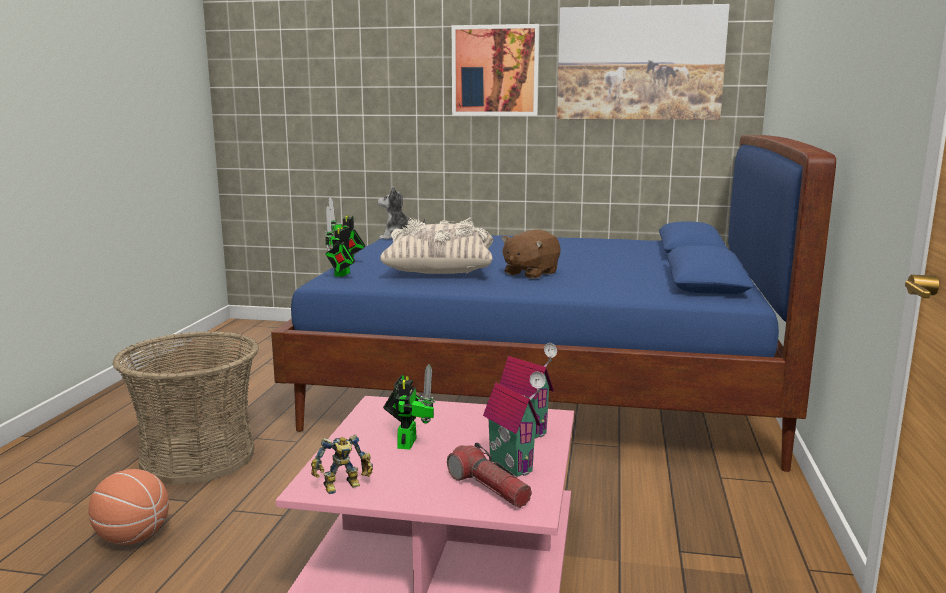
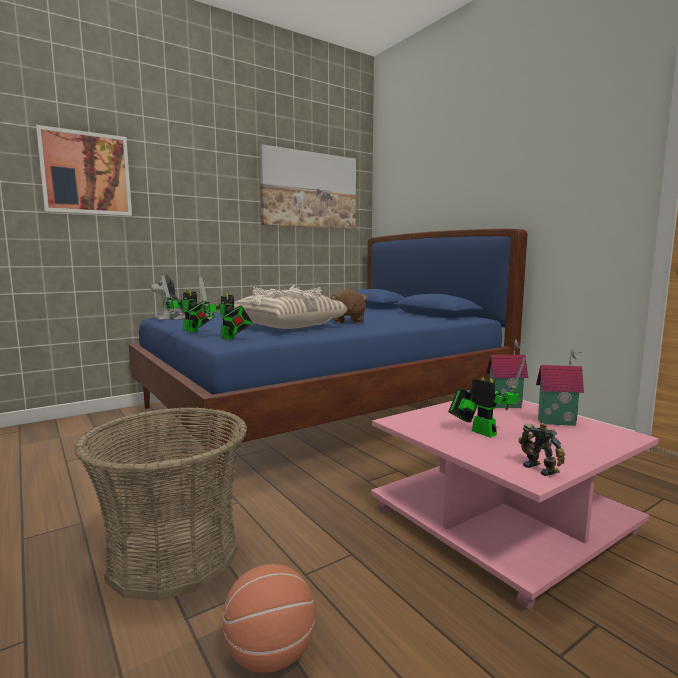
camera: 45 degrees left, 5 degrees down
(344, 487) = (541, 468): toy robot -> toy robot turned 45 degrees counterclockwise
(489, 488) = (586, 435): flashlight -> none
(495, 71) = (215, 185): picture -> picture (86, 173)

